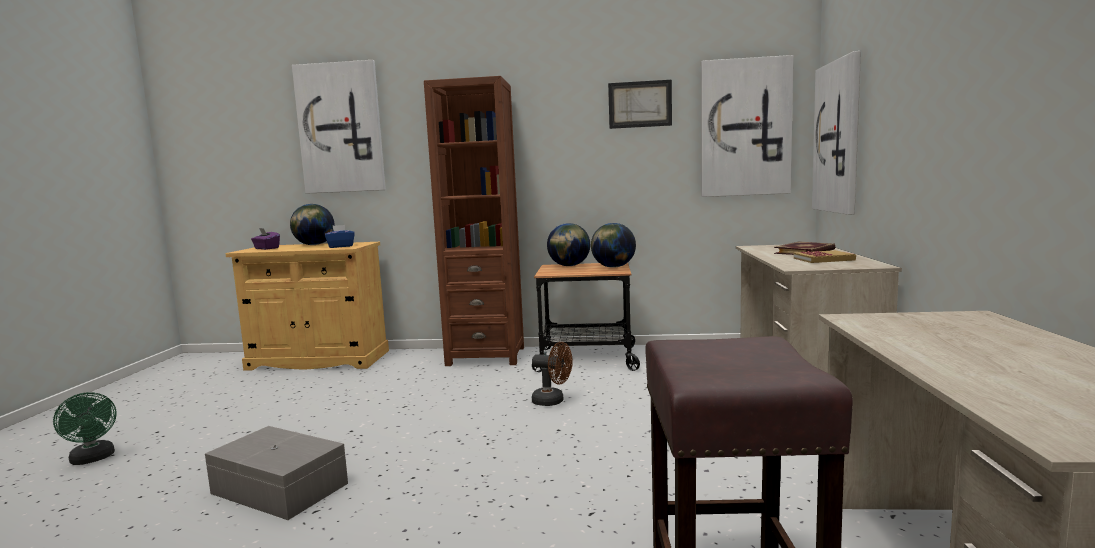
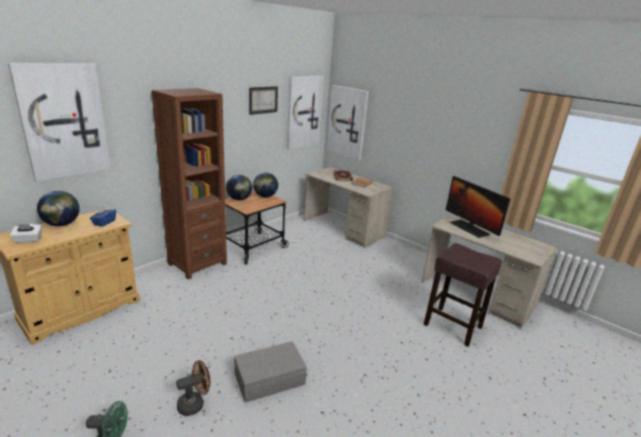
camera: 55 degrees left, 15 degrees up
(266, 248) = (28, 240): purple tissue box -> white tissue box
(553, 401) = (286, 278): brown fan -> brown fan (195, 403)
(945, 335) = (469, 228): none -> monitor

